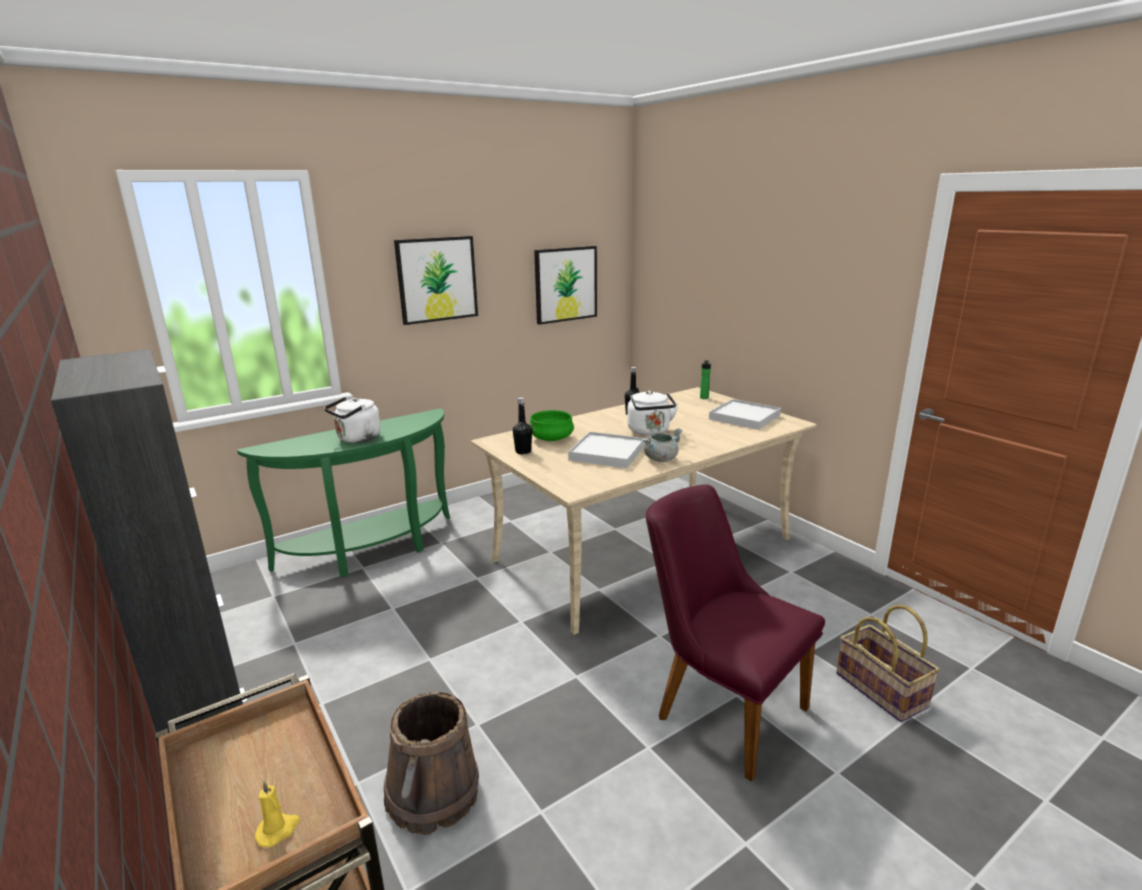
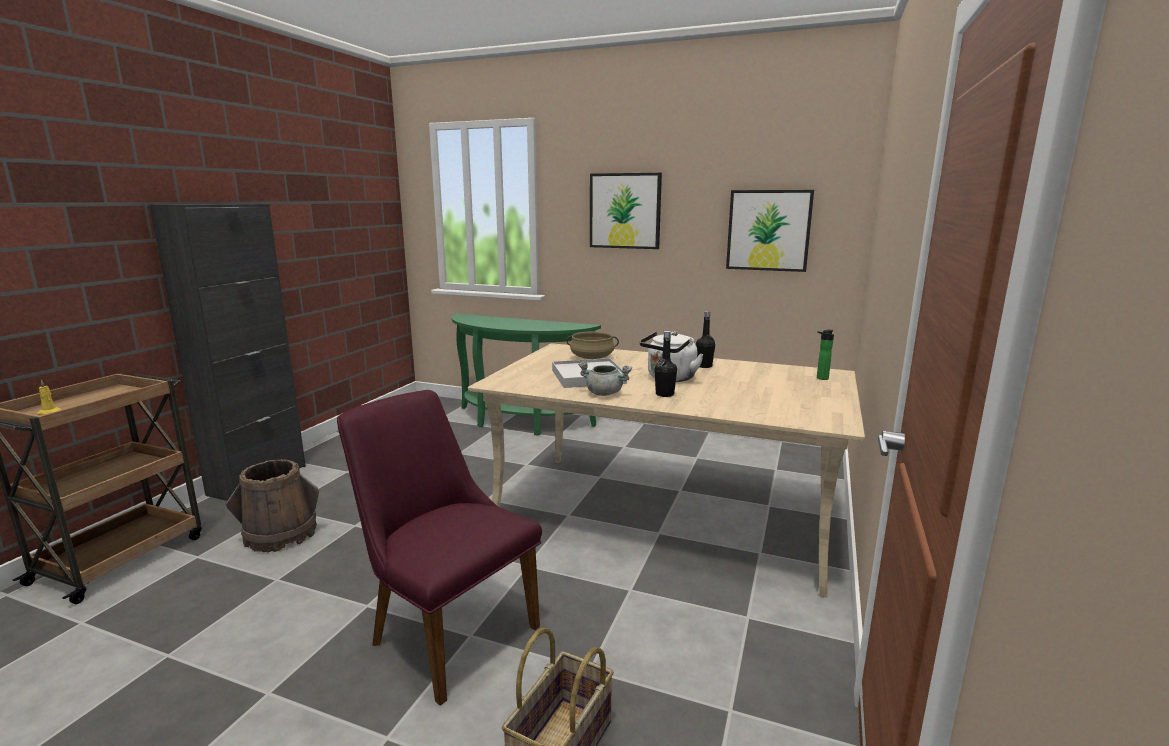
camera: 55 degrees right, 5 degrees down
(357, 439) = (507, 324): white kettle -> none
(523, 451) = (549, 357): black bottle -> black bottle (664, 394)
(551, 438) = (592, 357): green cooking pot -> beige cooking pot
(719, 707) = (444, 629): purple chair -> purple chair turned 60 degrees counterclockwise
(744, 417) = (799, 402): white tray -> none

